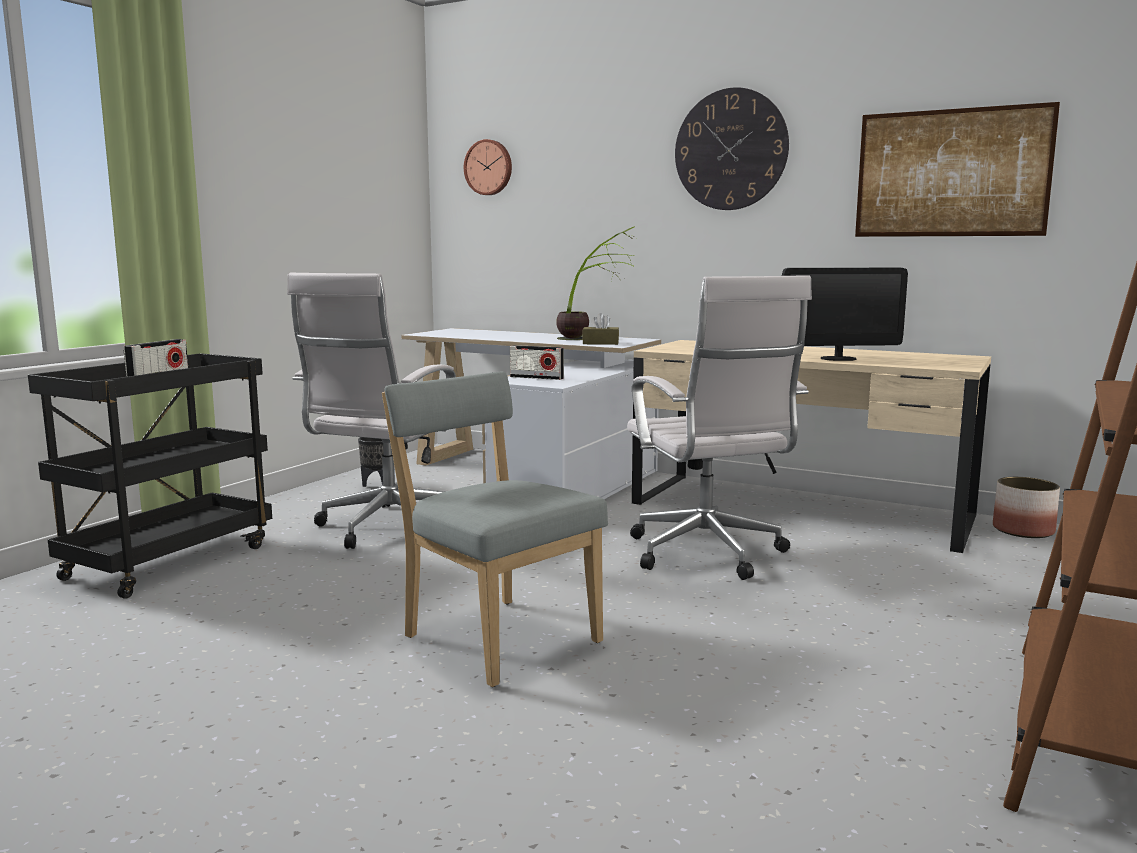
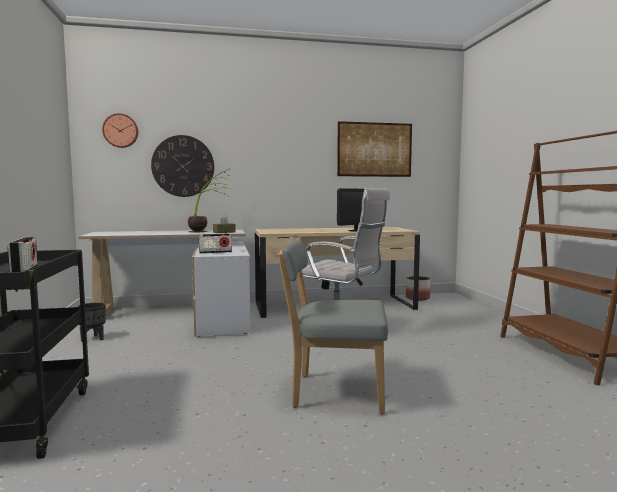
camera: 40 degrees left, 5 degrees down
(386, 528) = (153, 360): white office chair -> none
(730, 150) = (275, 132): wall clock -> wall clock (183, 166)

